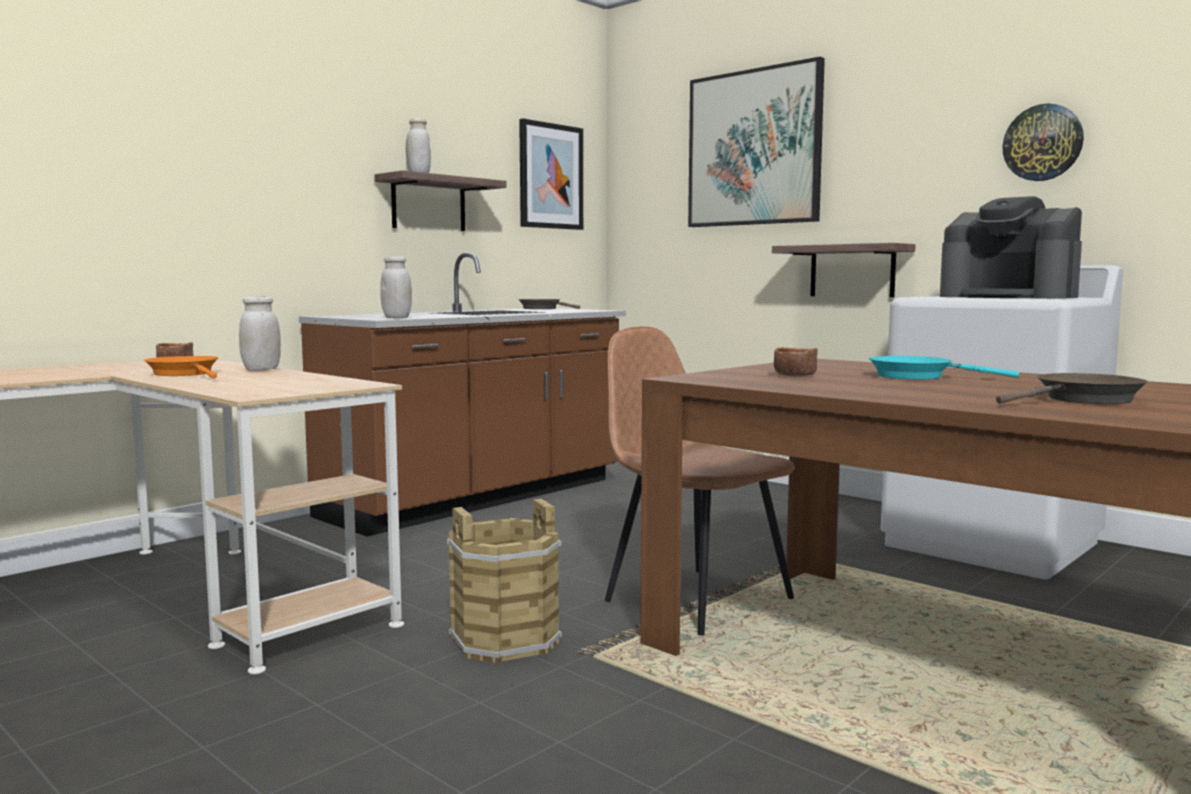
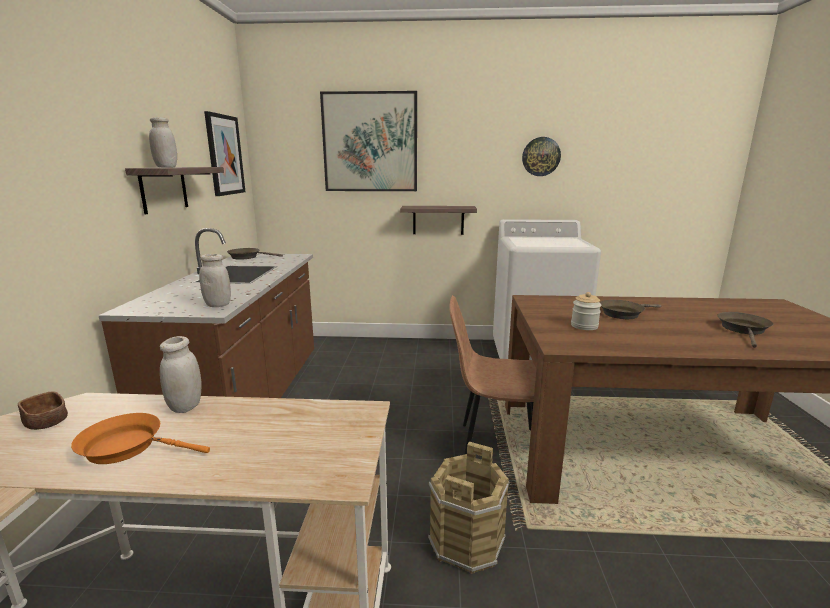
camera: 40 degrees left, 10 degrees up
(795, 375) = (584, 326): brown bowl -> jar
(917, 376) = (623, 313): turquoise frying pan -> brown frying pan
(1009, 297) = (551, 241): coffee machine -> none

